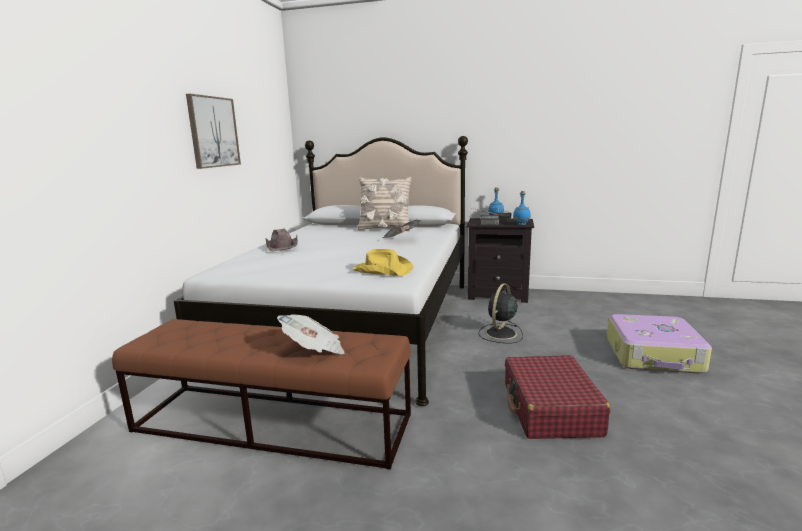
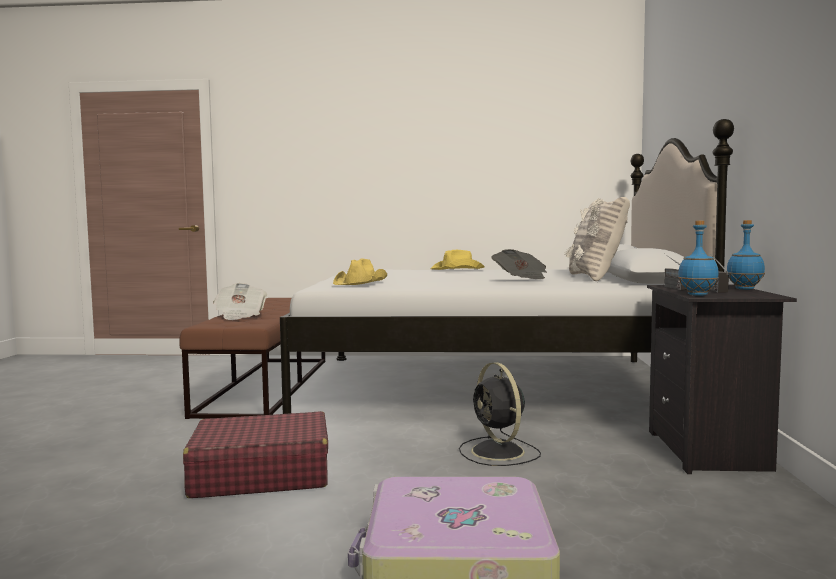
camera: 80 degrees right, 10 degrees down
(213, 132) = (460, 148): picture -> none
(282, 246) = (458, 269): brown hat -> yellow hat
(500, 334) = (499, 452): black fan -> black fan turned 135 degrees counterclockwise

